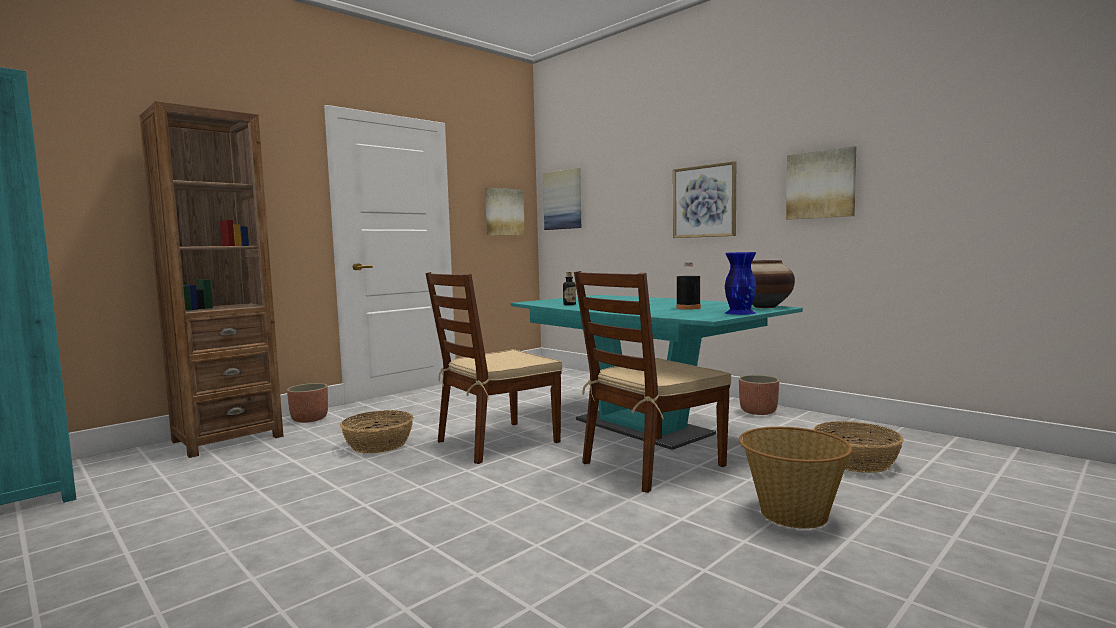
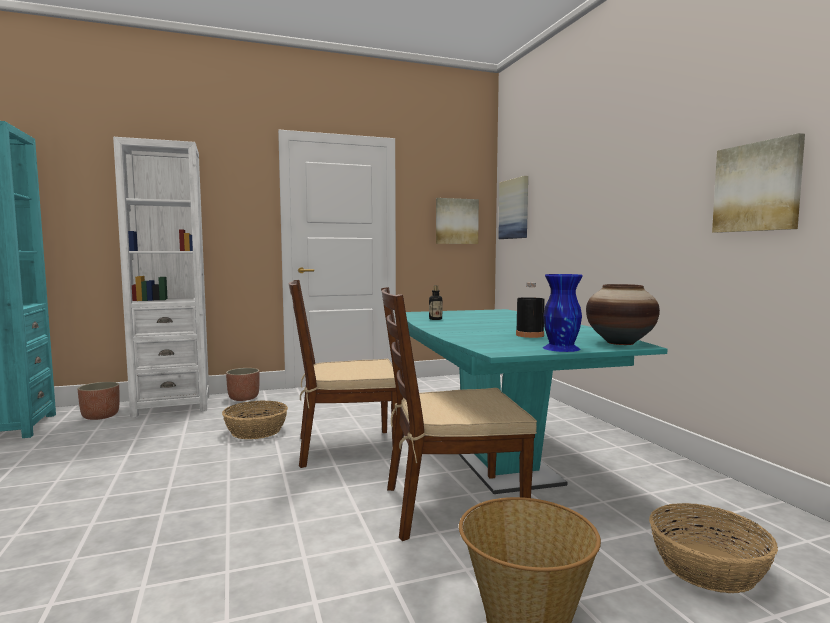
camera: 25 degrees right, 0 degrees up
(227, 439) = (172, 406): brown bookcase -> white bookcase
(704, 201) = (631, 210): picture -> none
(758, 411) = (658, 466): planter -> planter (100, 416)

